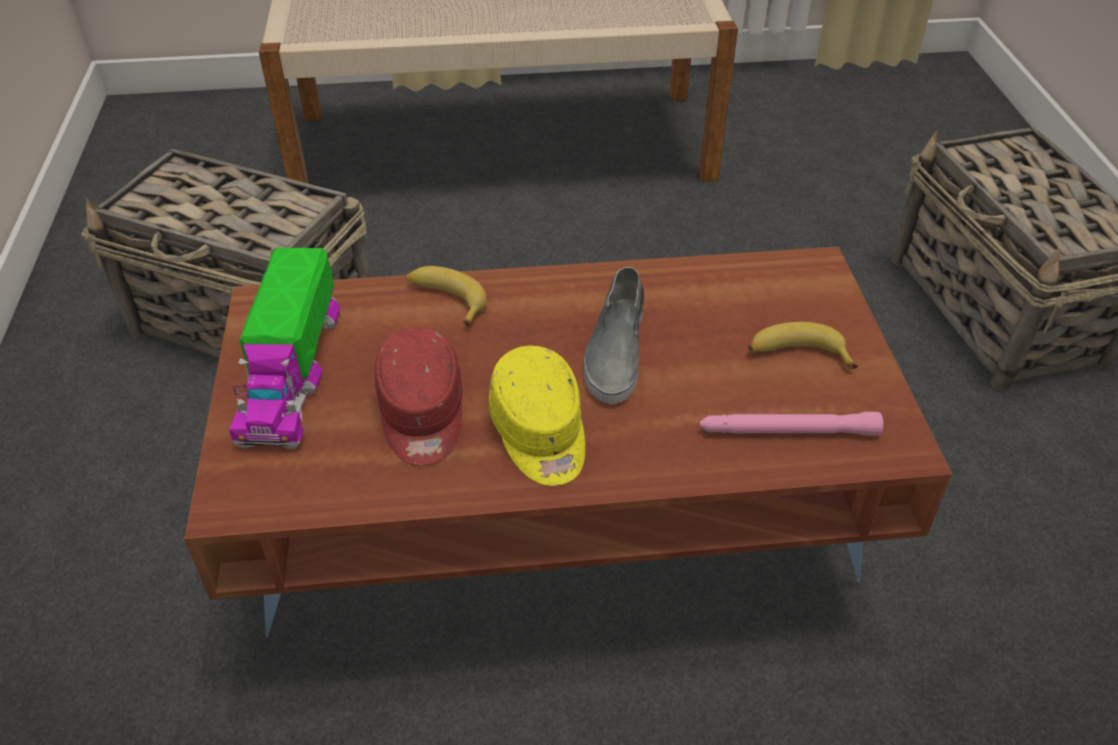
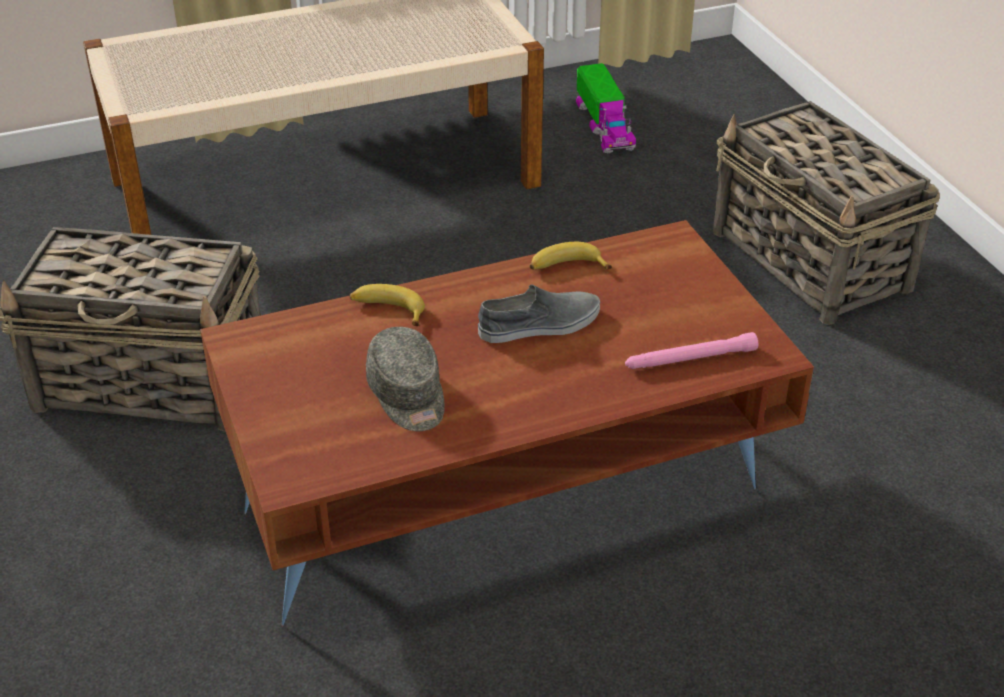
camera: 15 degrees left, 5 degrees down
(292, 372) = (287, 384): toy truck -> toy truck (604, 125)
(422, 415) = (408, 396): red cap -> grey cap
(540, 434) = (506, 393): yellow cap -> none
(615, 350) = (540, 325): grey shoe -> grey shoe turned 105 degrees counterclockwise
(797, 354) = (679, 305): banana -> banana (566, 267)

